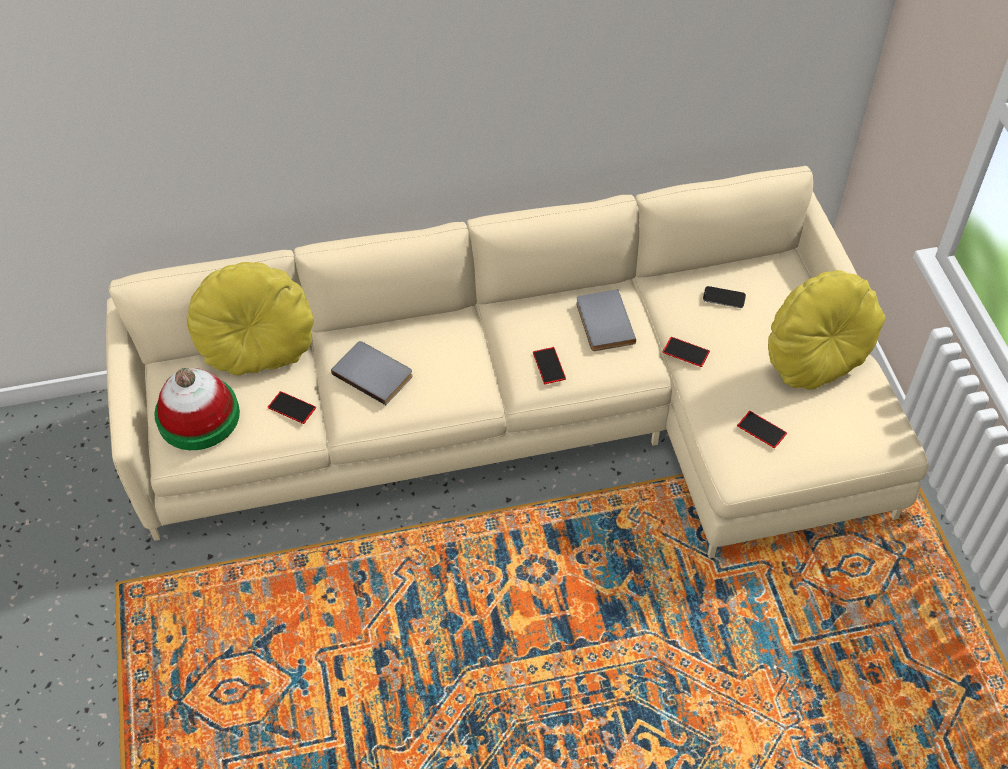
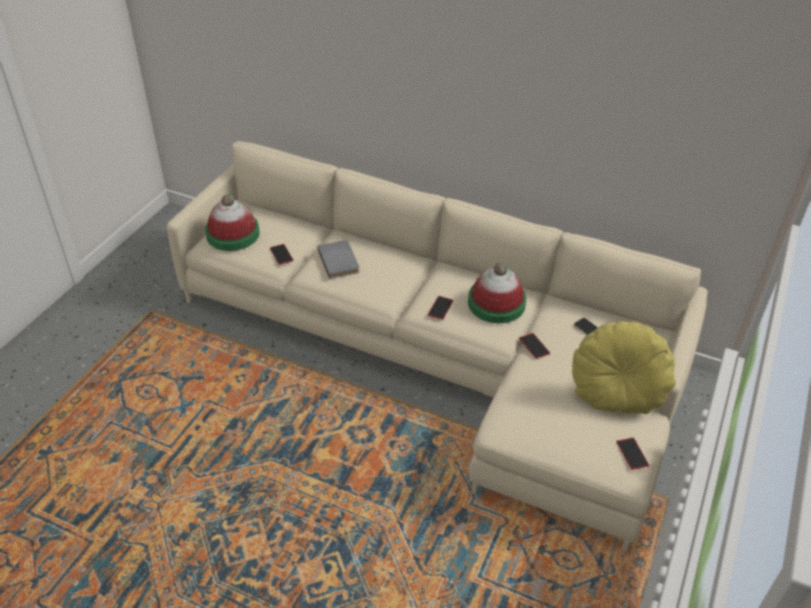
camera: 35 degrees right, 10 degrees down
(260, 354) = (293, 223): yellow pillow -> none
(602, 323) = (496, 303): grey book -> hat
(761, 429) = (538, 413): phone -> phone (632, 453)

